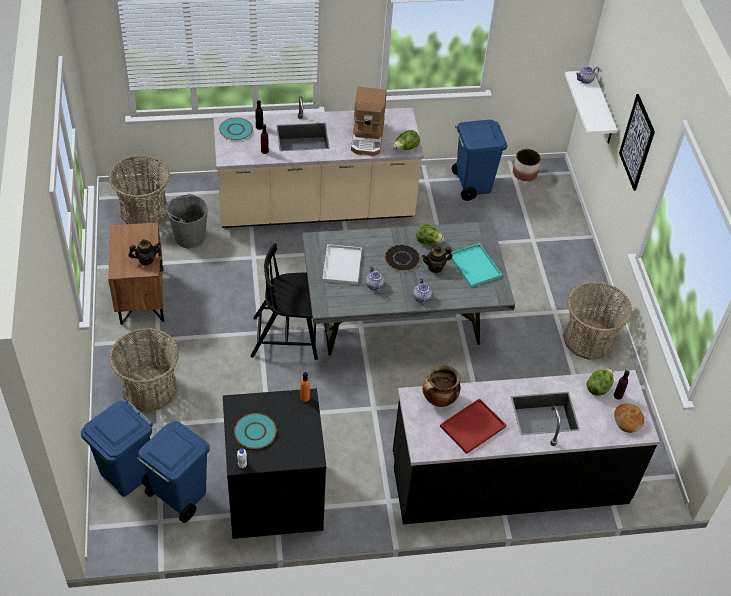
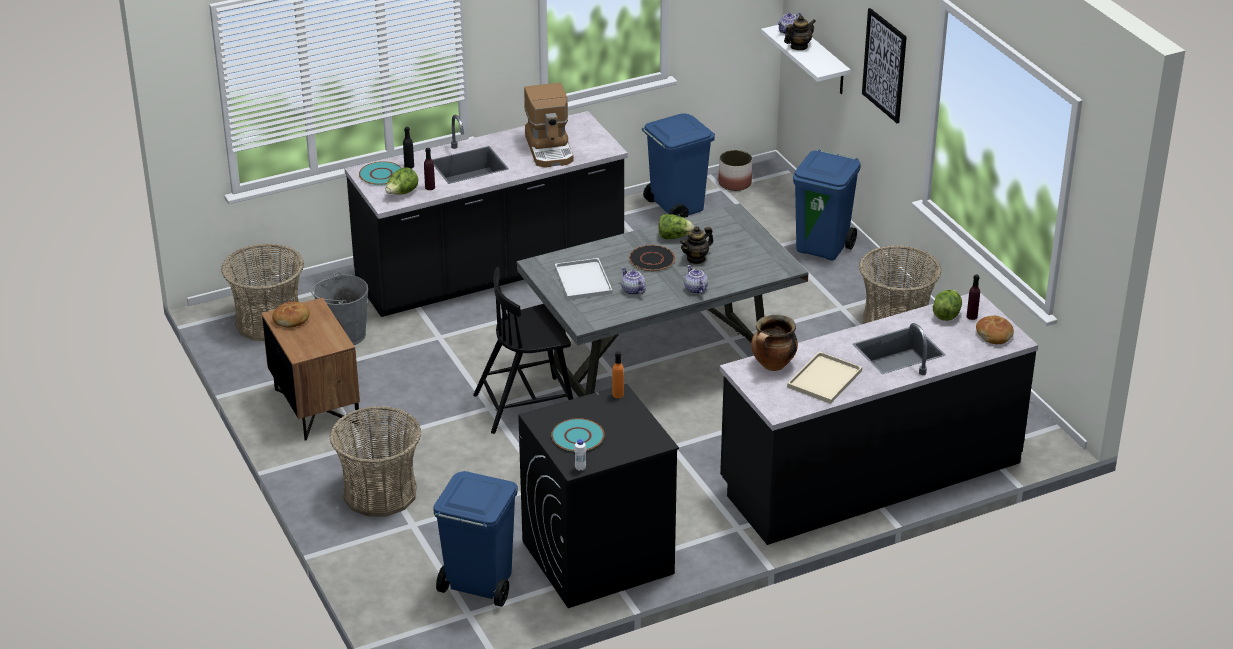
camera: 15 degrees left, 15 degrees down
(127, 237) = (292, 319): none -> bread
(127, 475) = (401, 582): blue trash can -> blue trash can (823, 248)
(146, 260) = (330, 335): teapot -> teapot (799, 47)
(315, 207) = (491, 271): beige counter -> black counter
(406, 148) = (602, 150): lettuce -> lettuce (402, 193)
(472, 427) = (824, 380): red tray -> beige tray
(475, 266) = (743, 248): turquoise tray -> none

